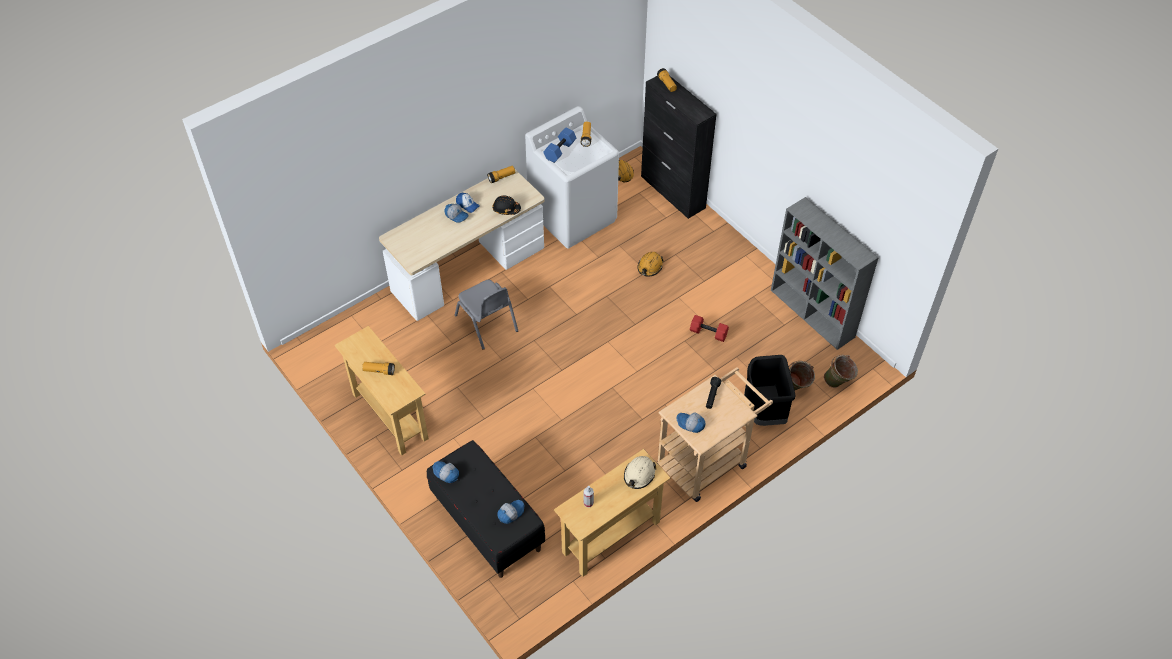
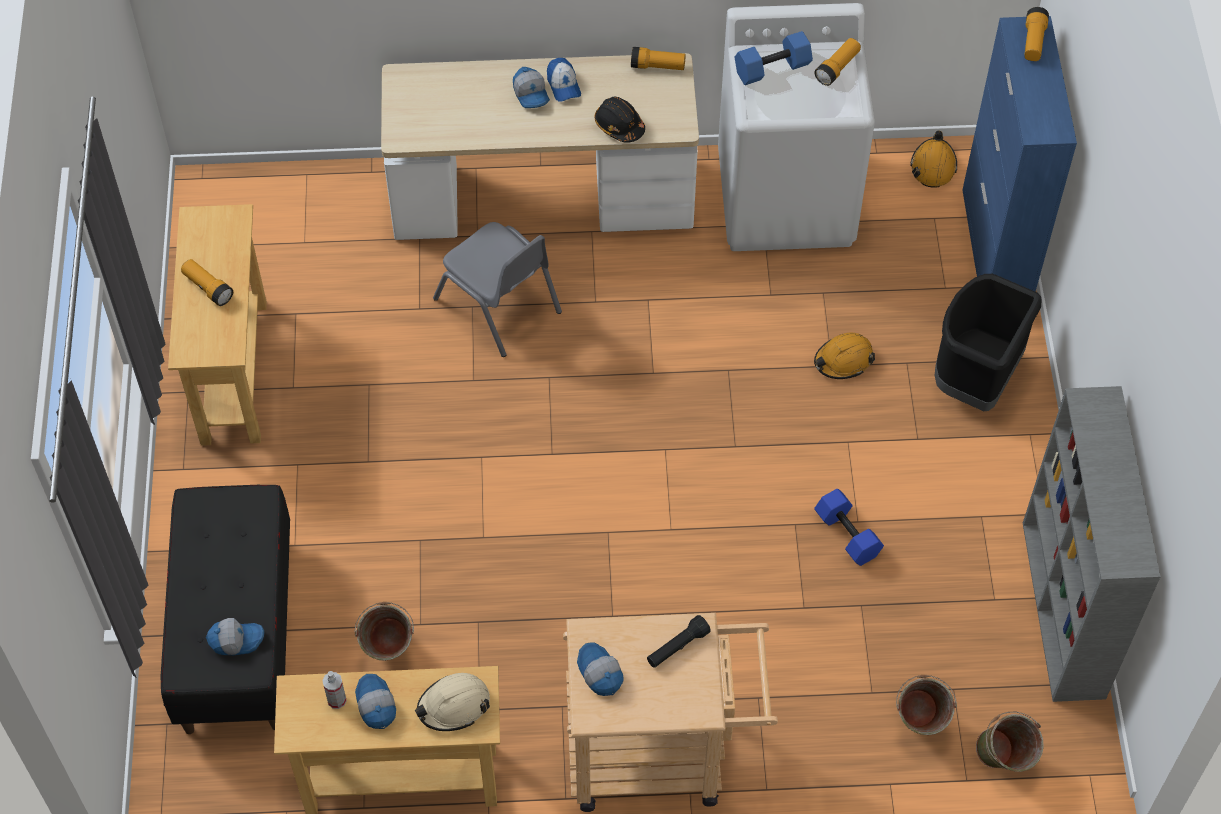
camera: 35 degrees right, 5 degrees up
(446, 474) = (195, 515): cap -> cap (375, 706)
(487, 323) = (498, 305): grey chair -> grey chair turned 45 degrees counterclockwise
(561, 490) = (388, 653): none -> green bucket
(673, 192) = (995, 249): black cabinet -> blue cabinet
(708, 333) = (846, 535): red dumbbell -> blue dumbbell
(764, 411) = (827, 730): black trash can -> black trash can (974, 379)

